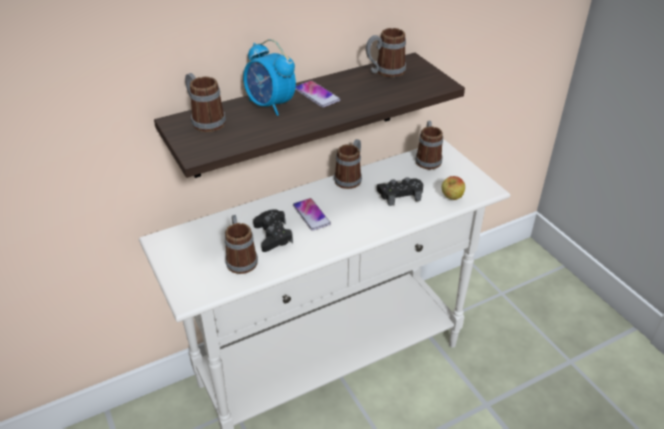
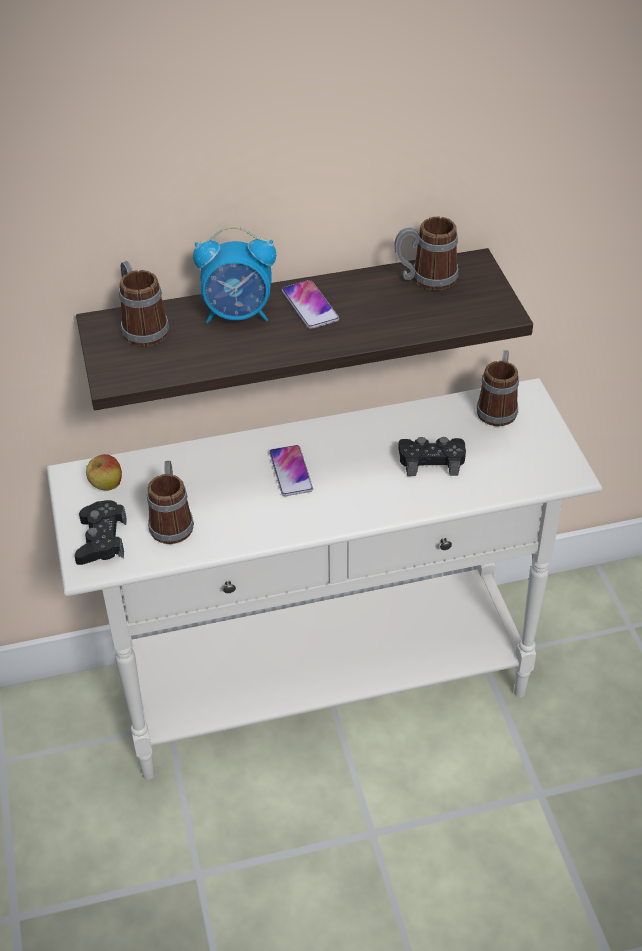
camera: 15 degrees right, 5 degrees up
(270, 105) = (238, 314): alarm clock -> alarm clock turned 60 degrees counterclockwise
(273, 235) = (227, 494): black game controller -> black game controller (101, 540)
(350, 177) = (368, 421): mug -> none
(451, 198) = (507, 478): apple -> apple (106, 486)

